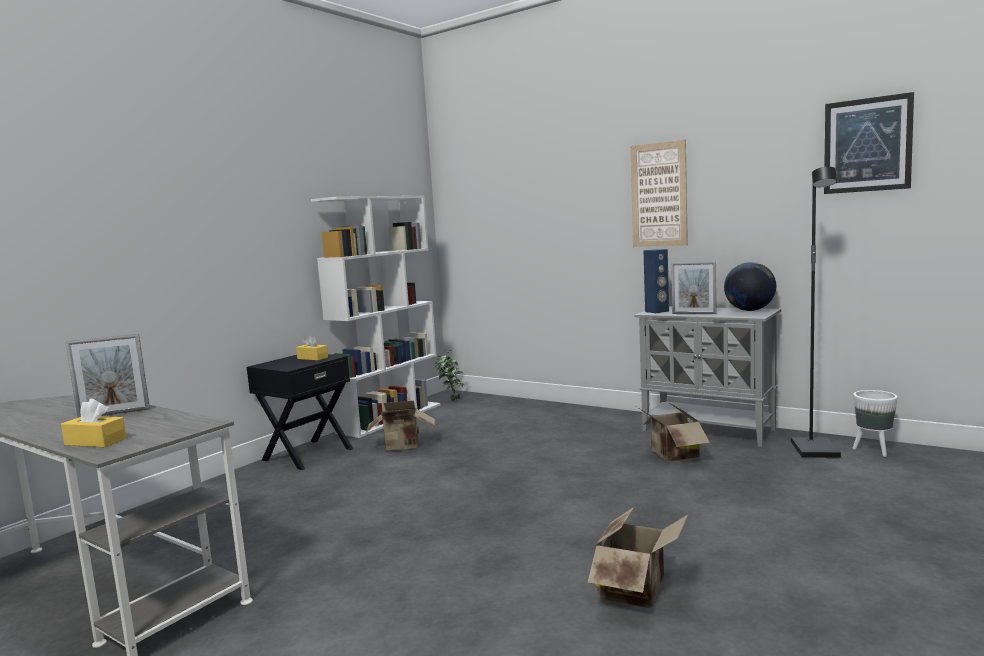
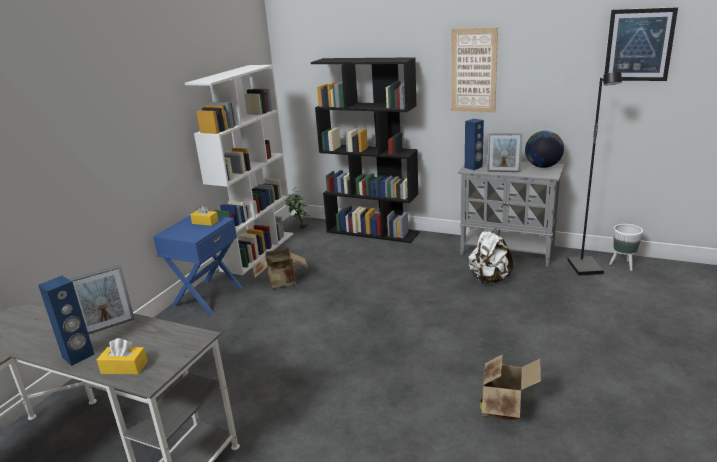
camera: 10 degrees left, 15 degrees up
(57, 432) = (78, 356): none -> blue speaker
(307, 454) = (207, 296): black nightstand -> blue nightstand
(538, 406) = (373, 232): none -> black bookcase
(672, 456) = (489, 279): cardboard box -> white backpack

